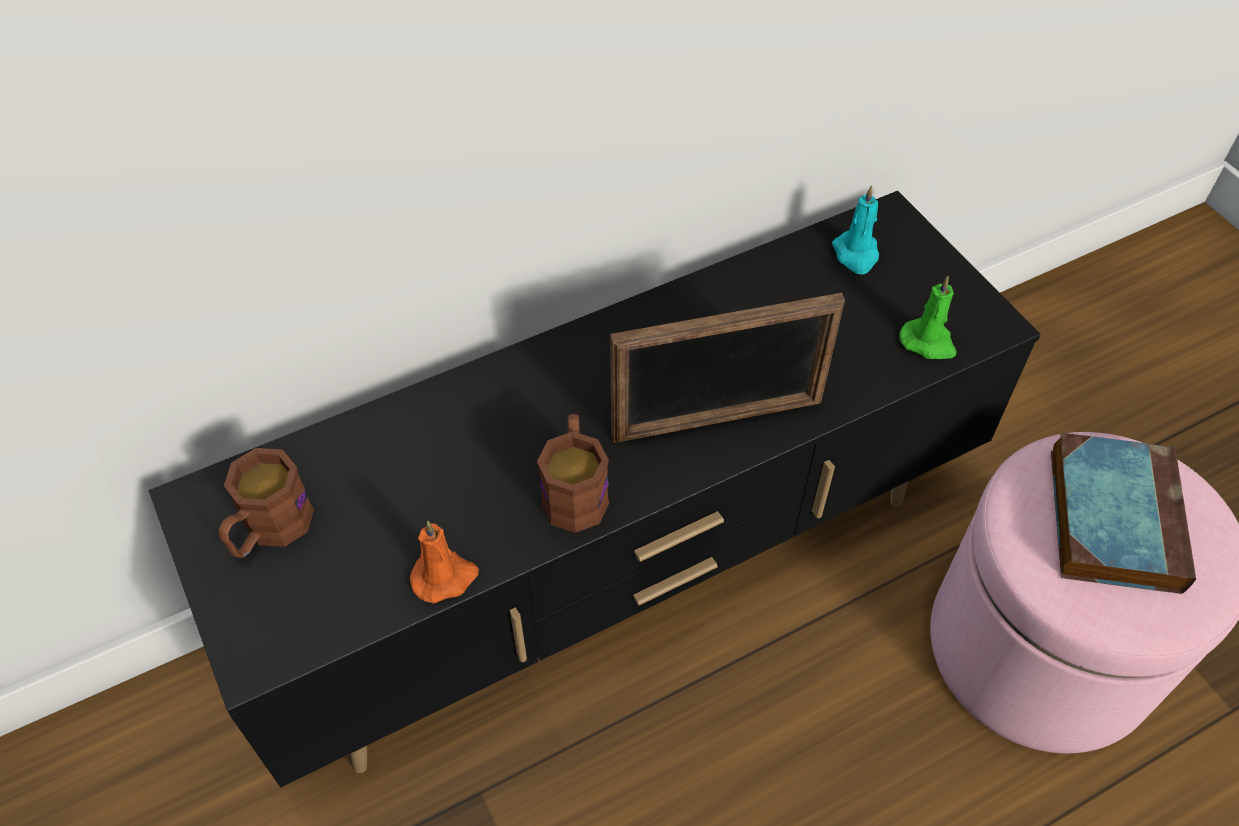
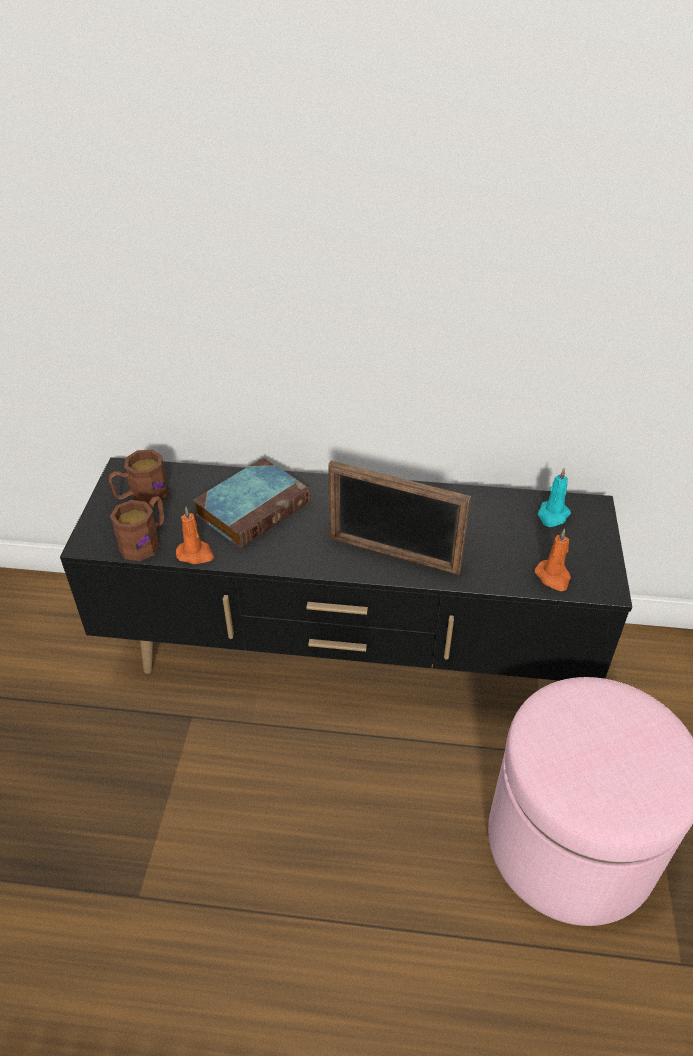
camera: 35 degrees right, 10 degrees down
(575, 490) = (290, 549): brown mug -> brown mug (145, 541)
(928, 342) = (553, 577): green candle -> orange candle
(1112, 516) = (610, 739): book -> book (254, 507)

